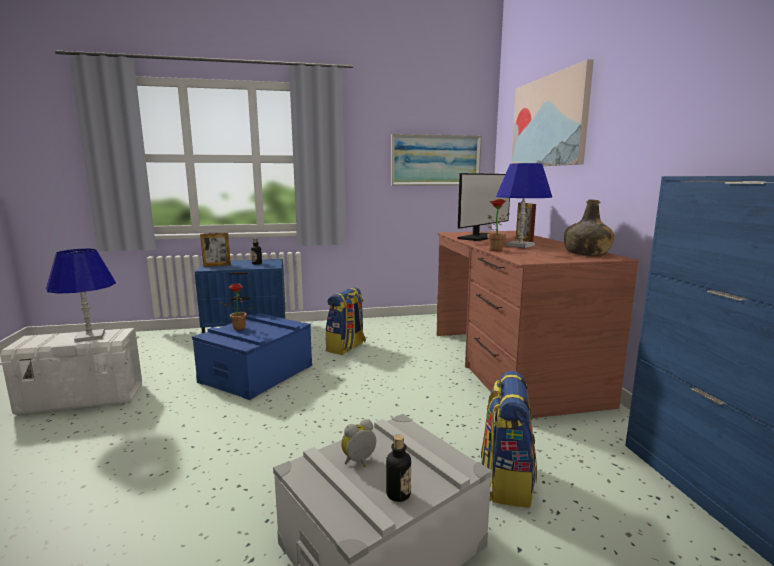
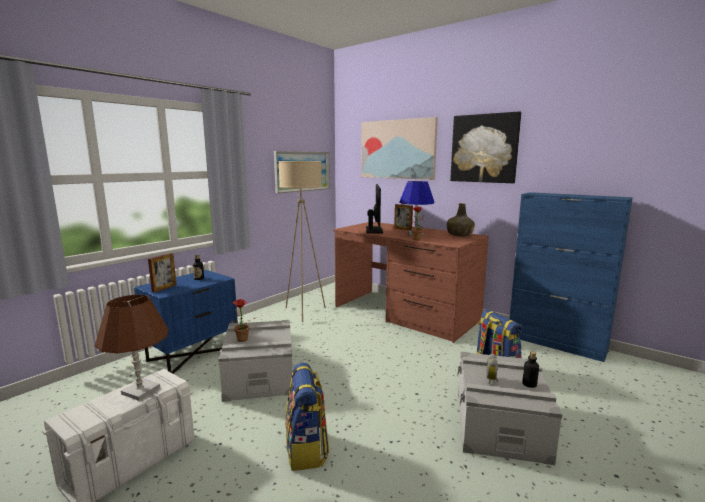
camera: 40 degrees left, 0 degrees up
(90, 337) = (140, 390): blue table lamp -> brown table lamp
(257, 373) = (260, 375): blue storage box -> grey storage box
(346, 347) = (291, 334): backpack -> backpack (307, 449)
(395, 332) = (304, 312): none -> beige floor lamp
(649, 100) = (484, 148): none -> picture

